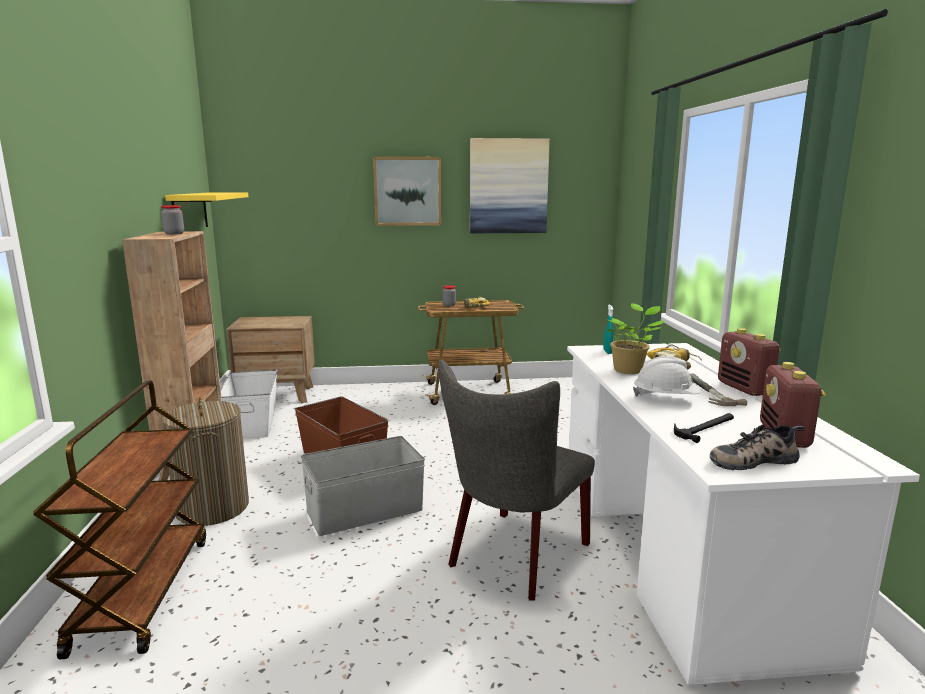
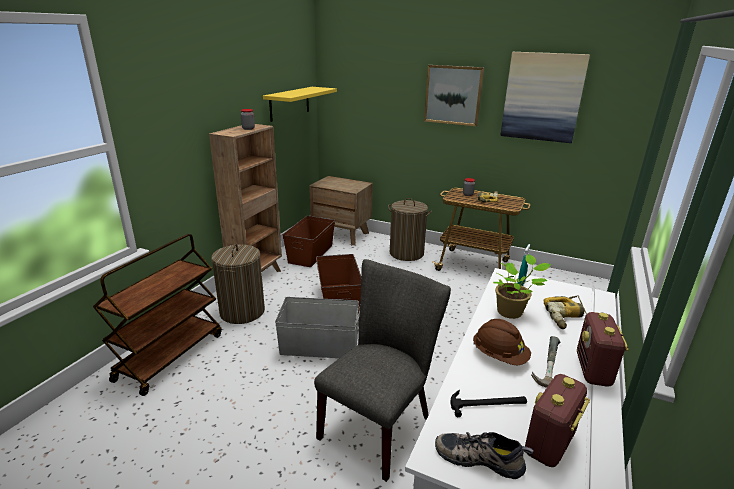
camera: 30 degrees right, 10 degrees up
(253, 423) = (311, 253): white storage box -> brown storage box
(381, 397) = (406, 253): none -> laundry basket
(514, 558) = (380, 423): grey chair -> grey chair turned 150 degrees clockwise
(665, 398) = (499, 356): white hard hat -> brown hard hat

